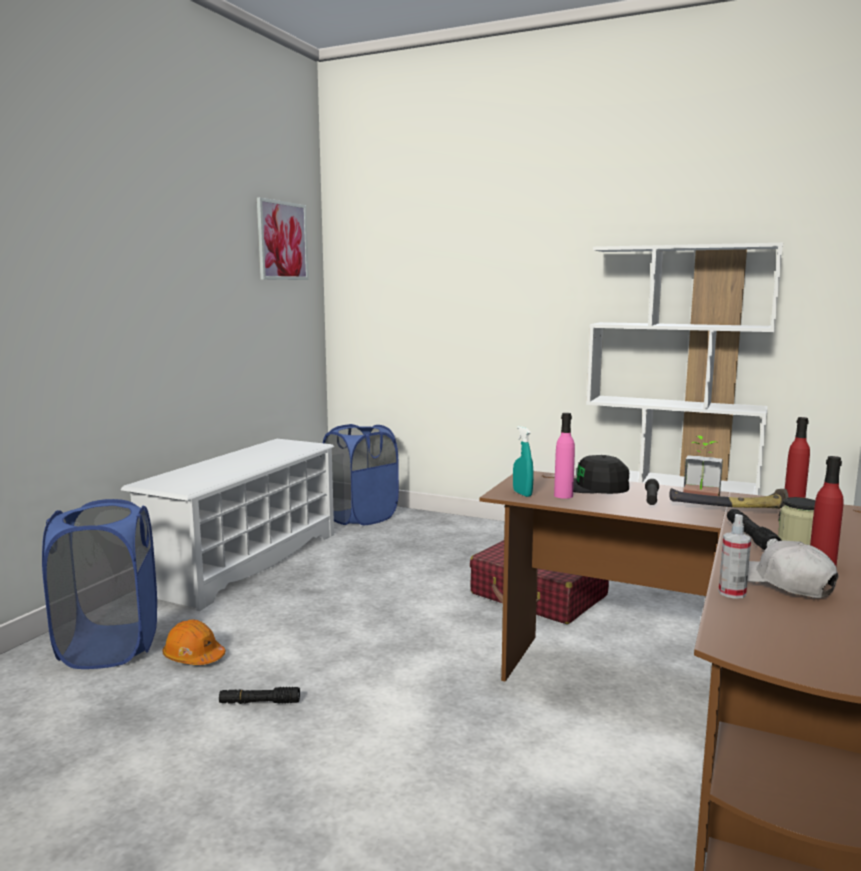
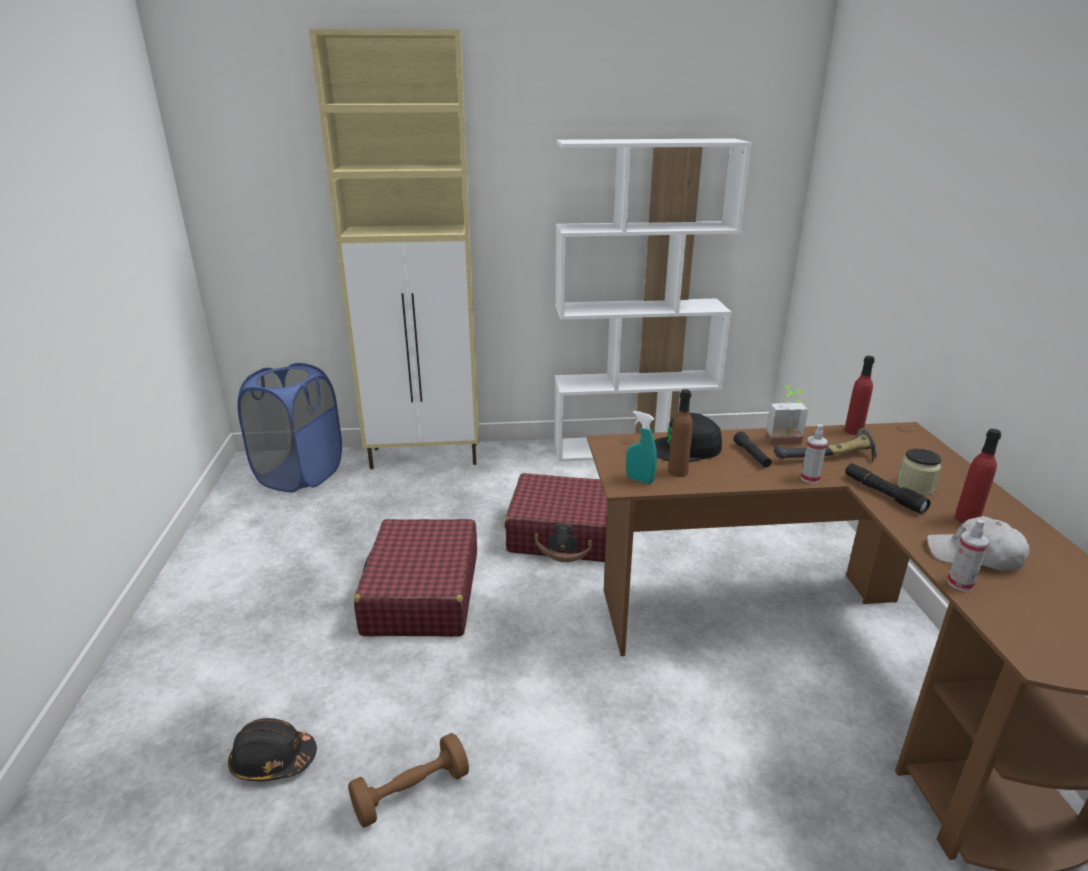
camera: 30 degrees left, 15 degrees up
(110, 646) = (138, 792): blue laundry basket -> none
(193, 657) = (273, 760): orange hard hat -> black hard hat
(245, 562) = (211, 585): white shoe rack -> none
(259, 702) = (411, 792): black flashlight -> brown dumbbell
(282, 241) = (123, 133): picture -> none
(379, 601) = (421, 593): none -> red suitcase
(466, 524) = (426, 456): none -> beige cabinet
(563, 495) = (678, 472): pink bottle -> brown bottle
(687, 518) = (810, 478): none -> spray bottle

